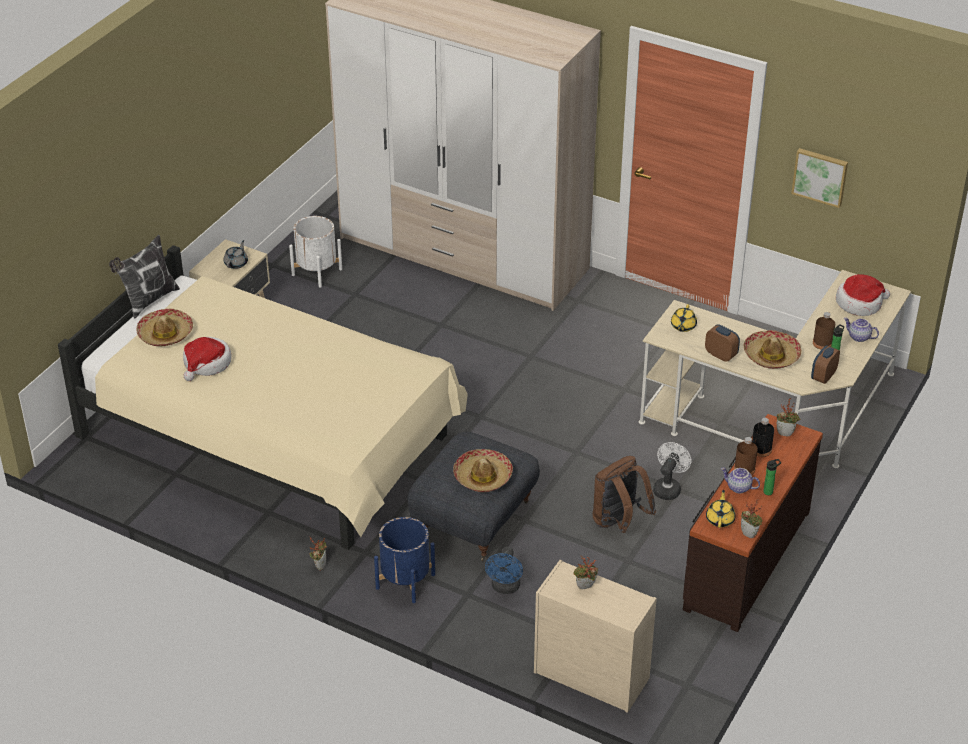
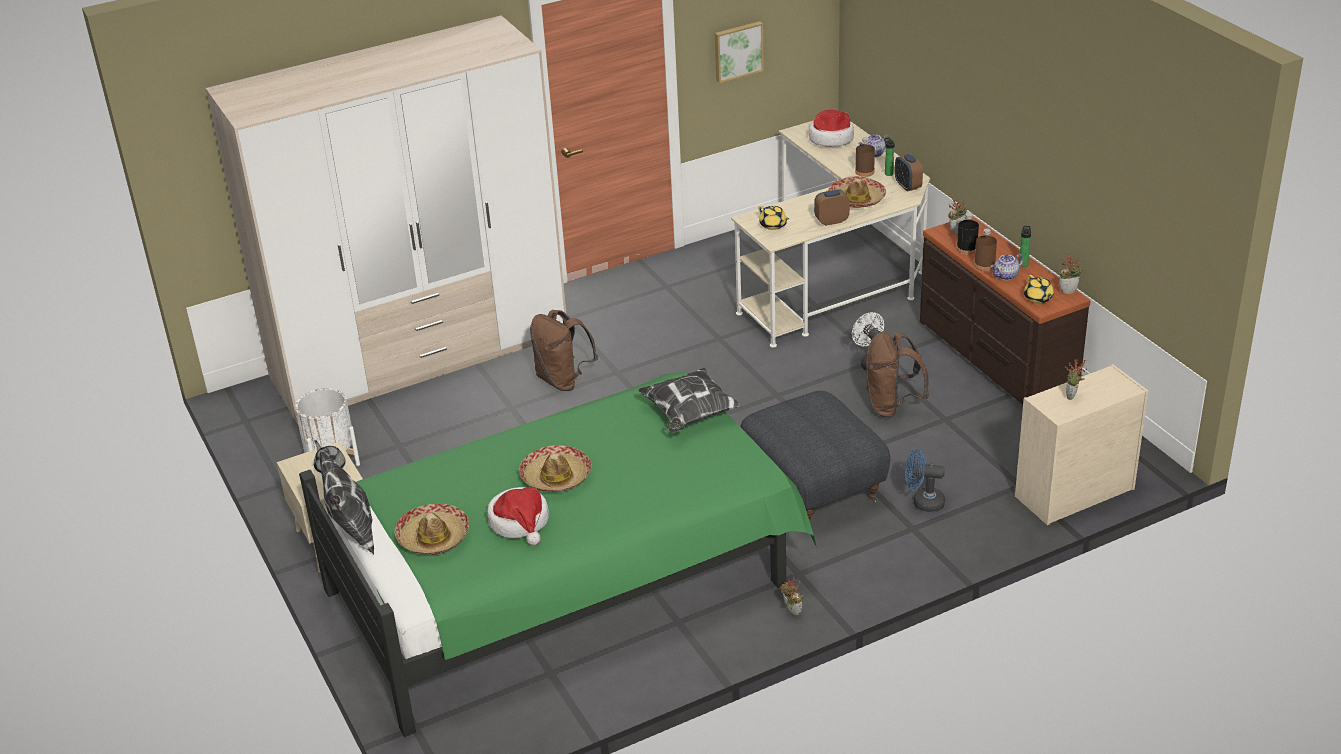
camera: 55 degrees left, 5 degrees down
(273, 440) = (569, 581): beige bed -> green bed
(389, 389) = (689, 415): none -> pillow
(405, 581) = (863, 562): blue planter -> none
(483, 476) = (830, 424): hat -> hat (555, 477)
(496, 334) = (563, 380): none -> brown backpack
(505, 588) = (923, 502): blue fan -> blue fan turned 150 degrees clockwise
(720, 519) = (1038, 298): yellow teapot -> yellow teapot turned 150 degrees counterclockwise

